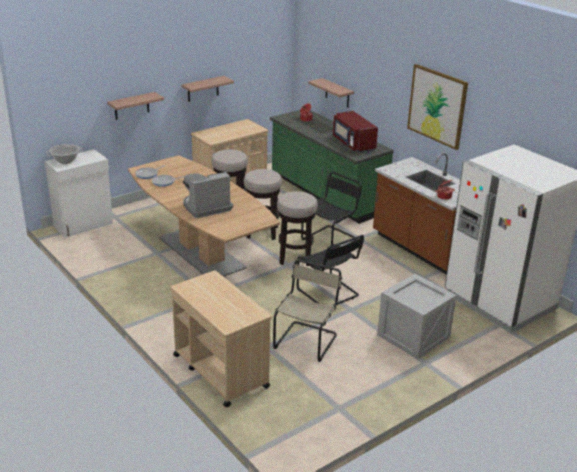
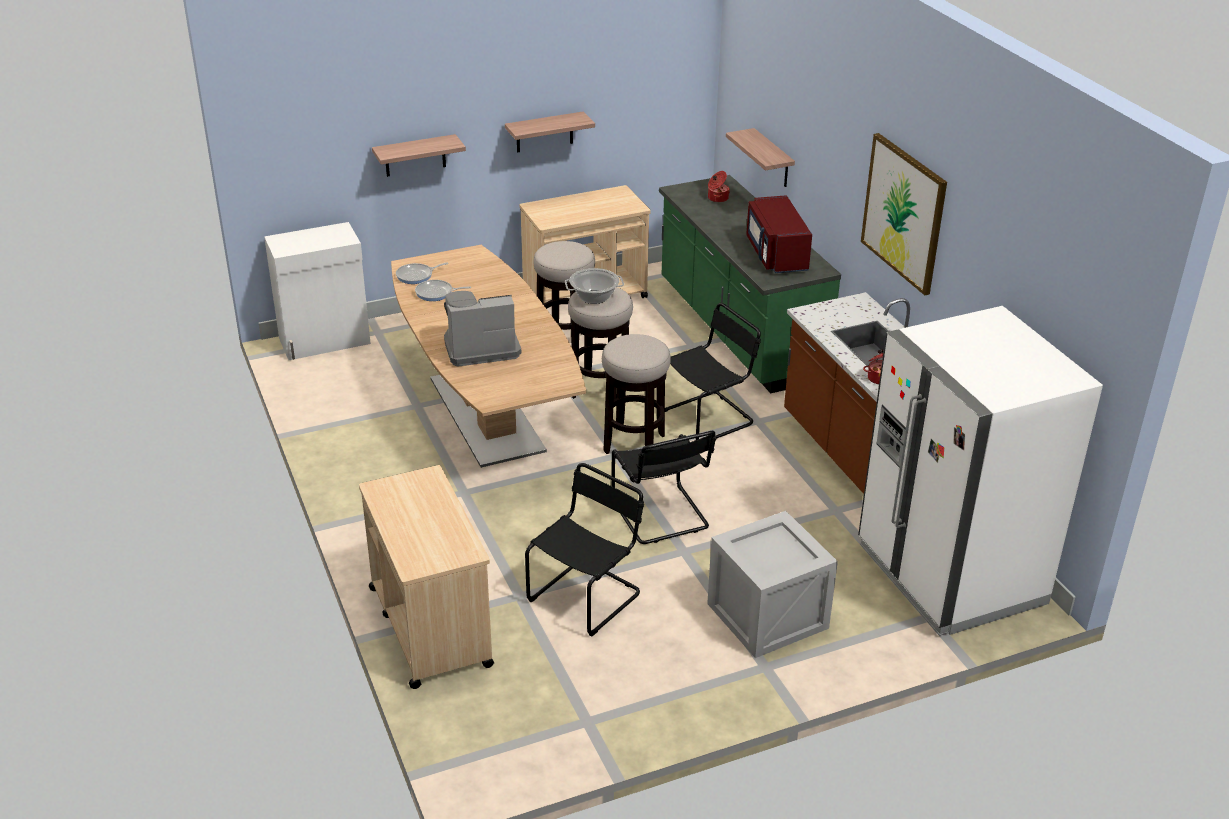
camera: 15 degrees right, 5 degrees up
(65, 160) = (295, 239): cooking pot -> cooking pot (594, 297)
(306, 340) = (587, 595): beige chair -> black chair

